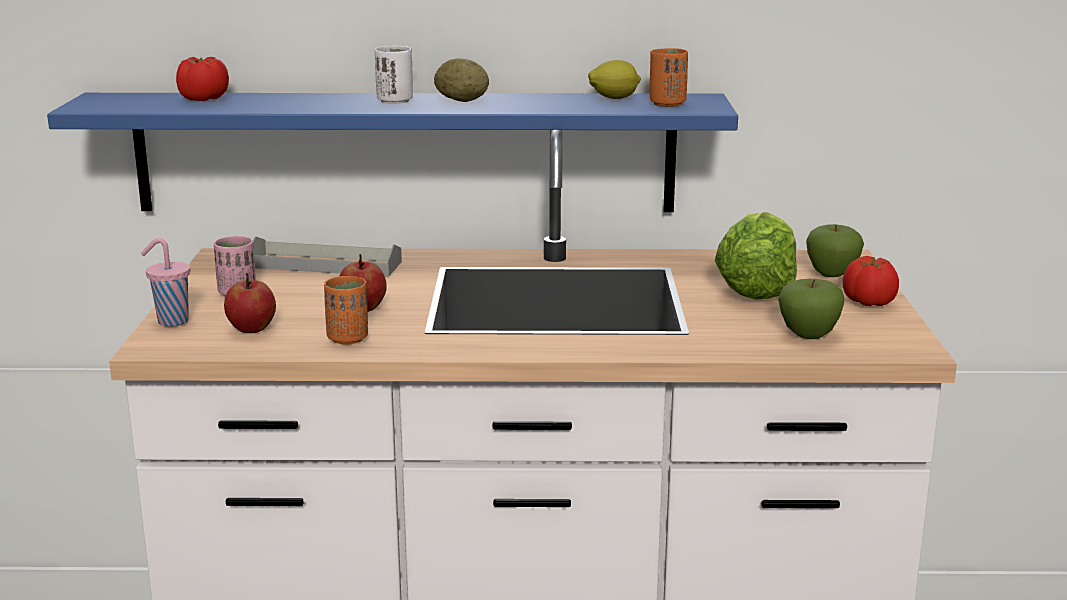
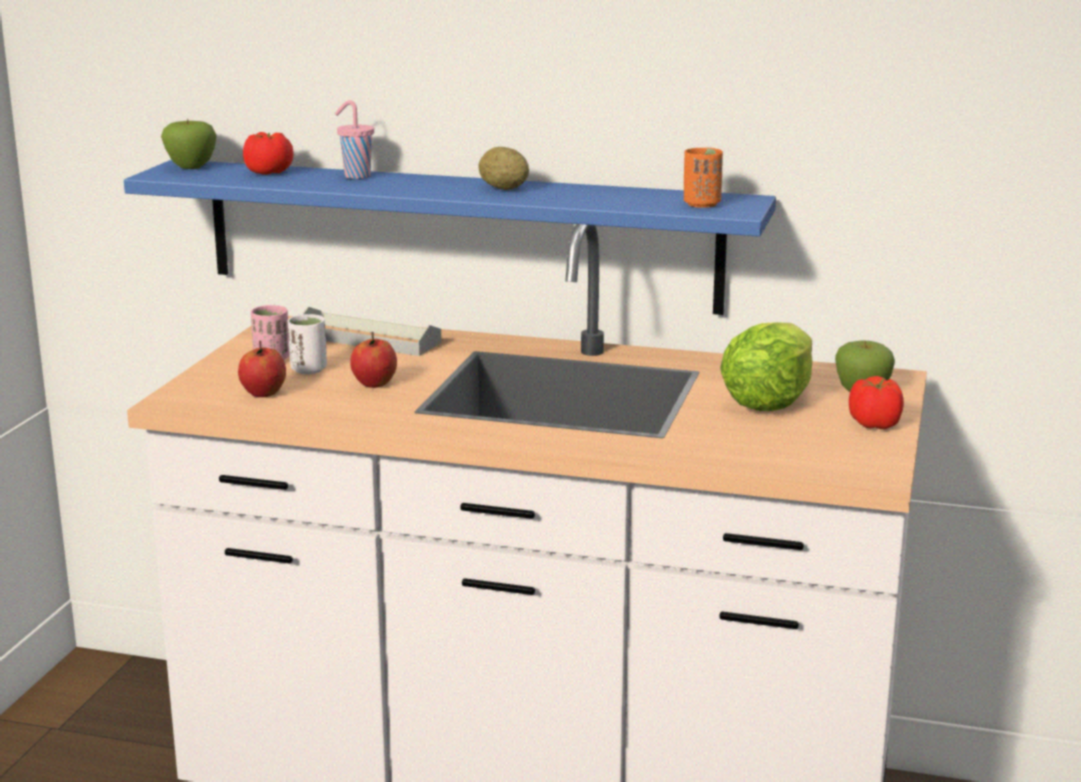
camera: 15 degrees right, 0 degrees up
(171, 321) = (198, 380): pink cup -> pink cup (355, 176)
(348, 338) = (341, 410): orange cup -> none
(395, 101) = (440, 185): white cup -> white cup (308, 369)
(614, 99) = (654, 195): lemon -> none
(808, 335) = (782, 450): apple -> apple (191, 167)

